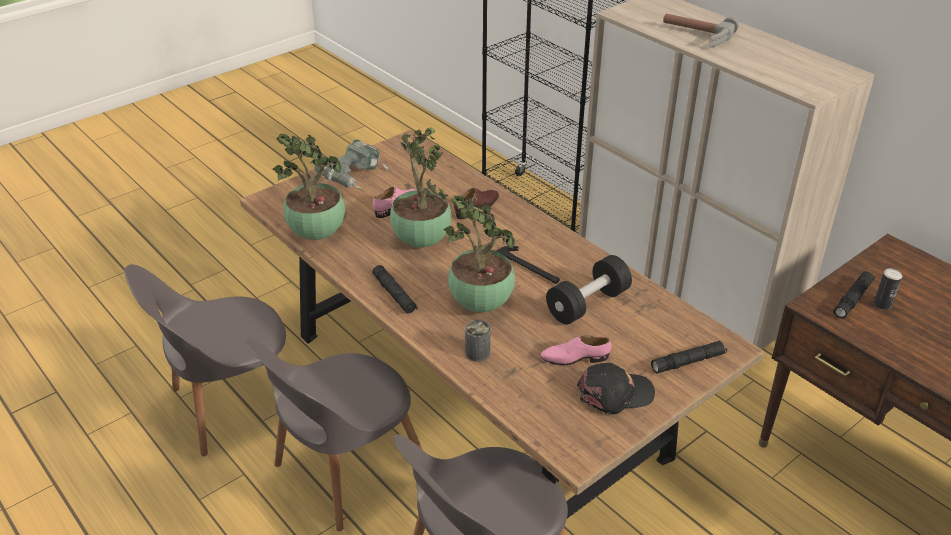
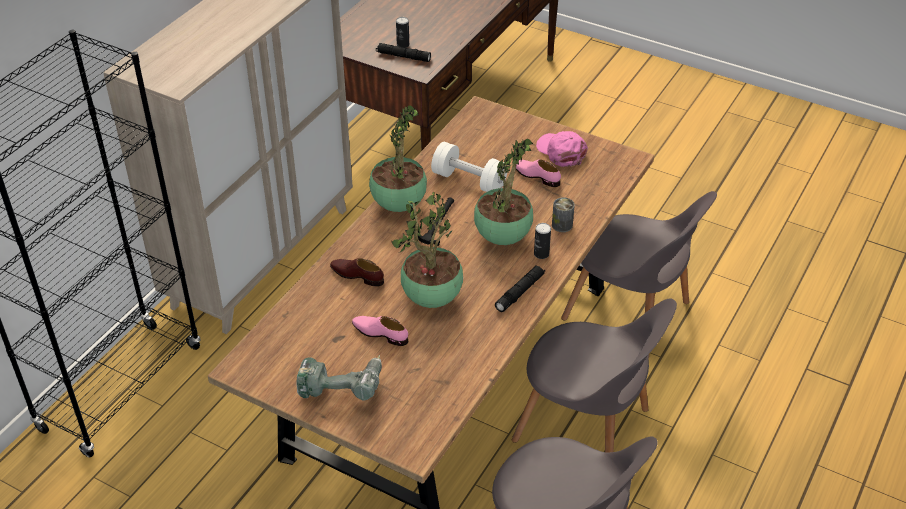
camera: 110 degrees left, 5 degrees up
(319, 234) = (457, 377): potted plant -> potted plant (399, 204)
(440, 324) = (541, 254): none -> can
(574, 358) = (536, 176): pink shoe -> pink shoe turned 150 degrees clockwise
(587, 304) = (469, 180): black dumbbell -> white dumbbell
(615, 394) = (561, 152): black cap -> pink cap
(688, 362) = (507, 125): black flashlight -> none
(694, 36) = (220, 38): hammer -> none

